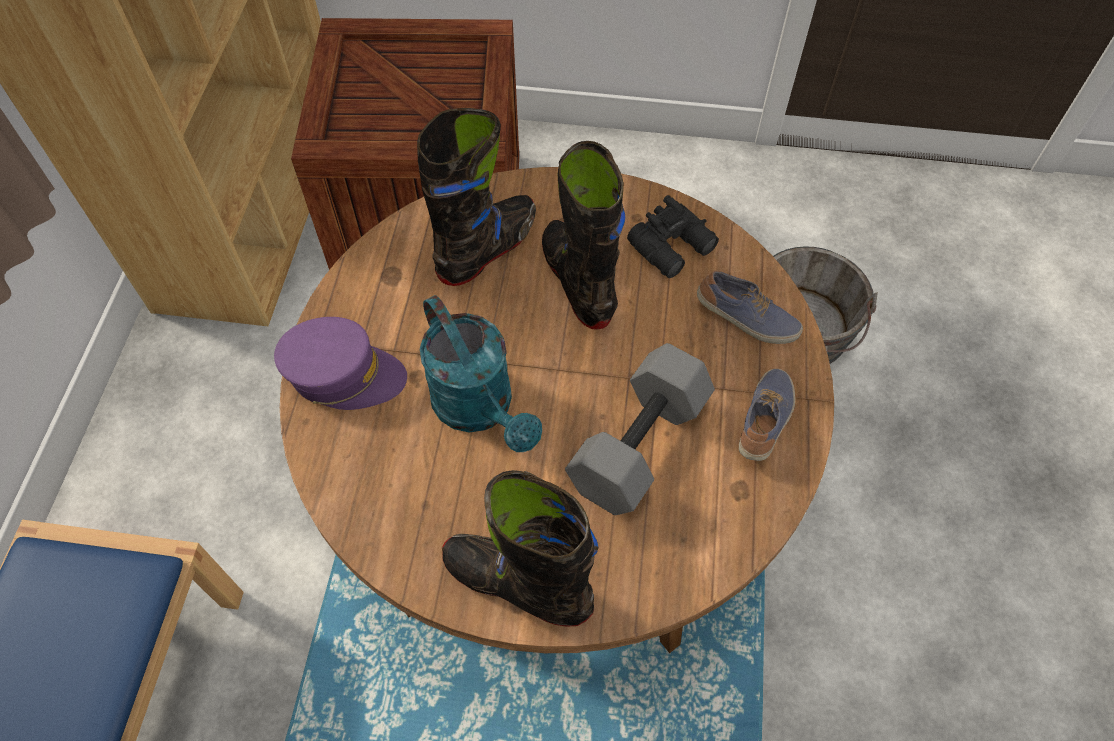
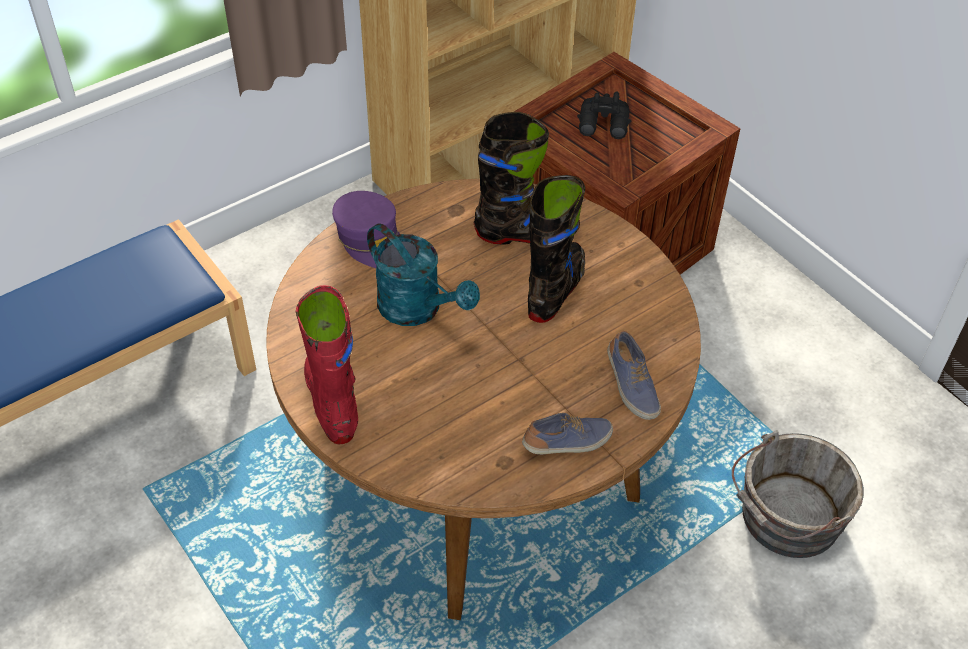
camera: 45 degrees right, 10 degrees down
(480, 408) = (418, 309): turquoise watering can -> turquoise watering can turned 60 degrees counterclockwise
(518, 584) = (332, 403): black boot -> red boot
(640, 447) = (478, 396): grey dumbbell -> none
(674, 247) = (639, 315): black binoculars -> black binoculars (604, 126)

